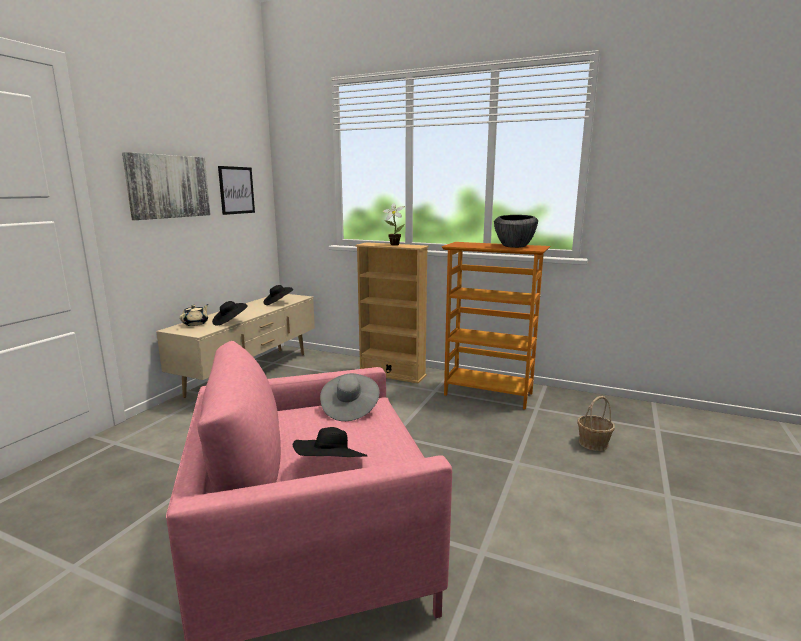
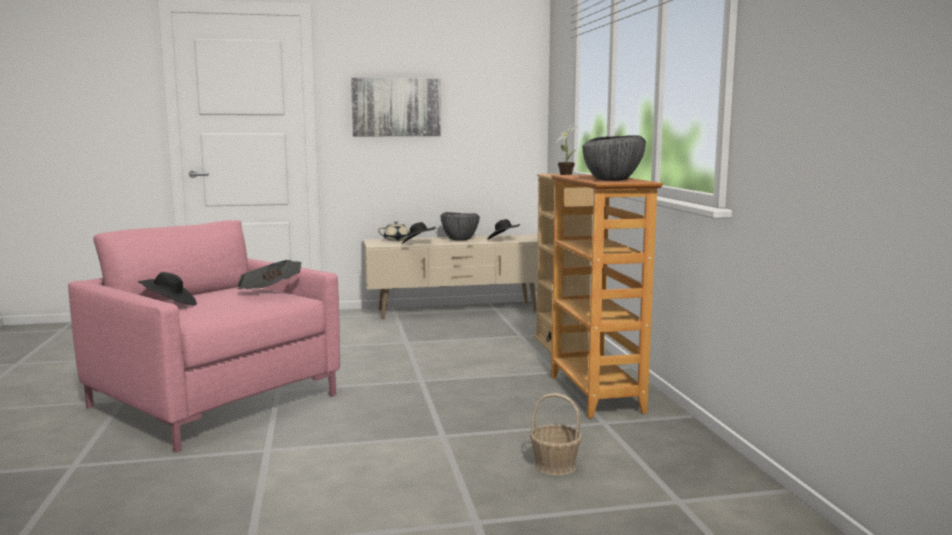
camera: 55 degrees right, 5 degrees down
(236, 190) = (485, 112): picture -> none
(245, 310) = (460, 239): none -> bowl
(349, 409) = (270, 293): grey hat -> newspaper

